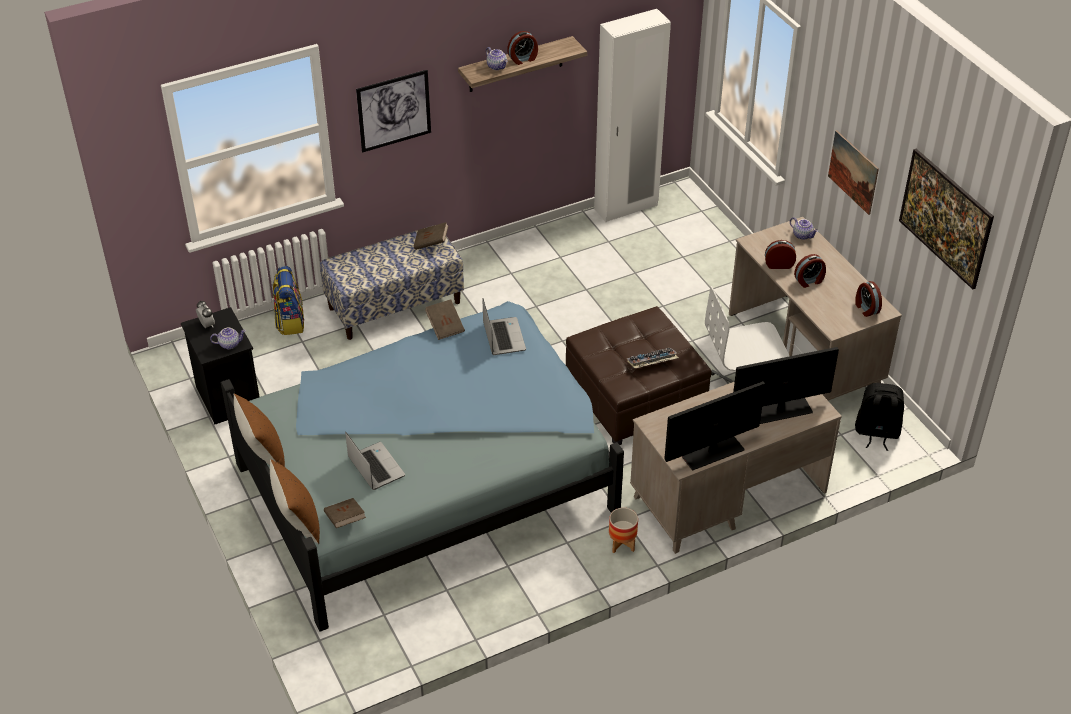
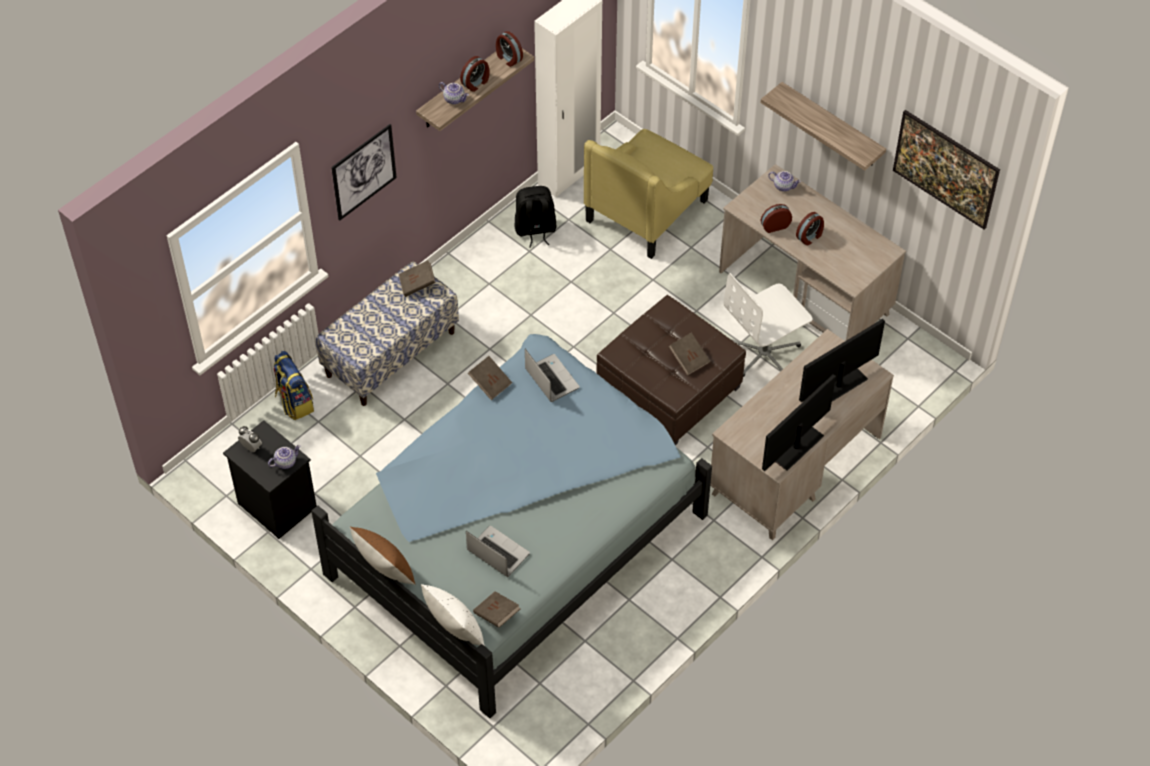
camera: 20 degrees left, 10 degrees up
(298, 523) = (454, 631): brown pillow -> white pillow
(622, 544) = (721, 545): planter -> none
(652, 363) = (689, 359): keyboard -> brown book
(684, 250) = (647, 210): none -> yellow armchair
(853, 172) = (832, 126): picture -> shelf
(866, 308) = (872, 253): alarm clock -> alarm clock (508, 58)
(876, 433) = (901, 362): black backpack -> black backpack (535, 230)

